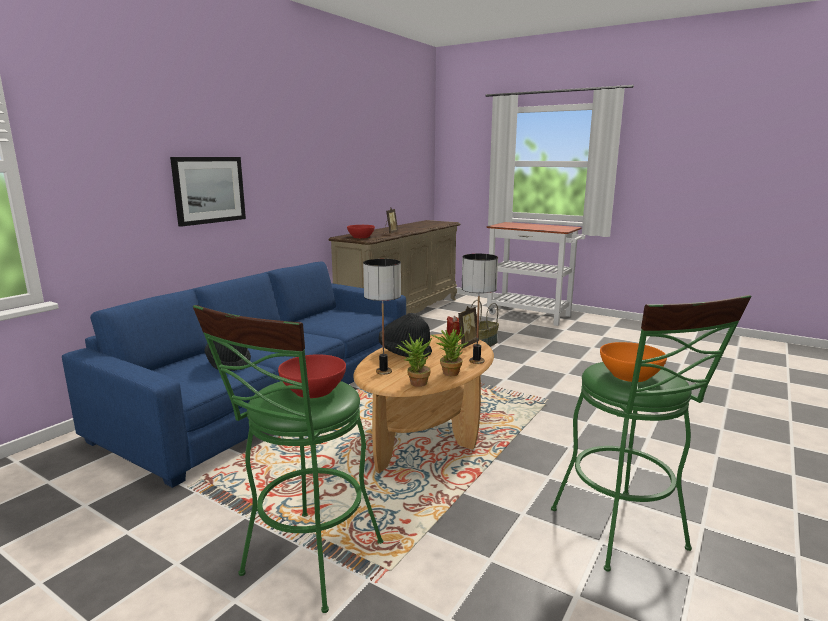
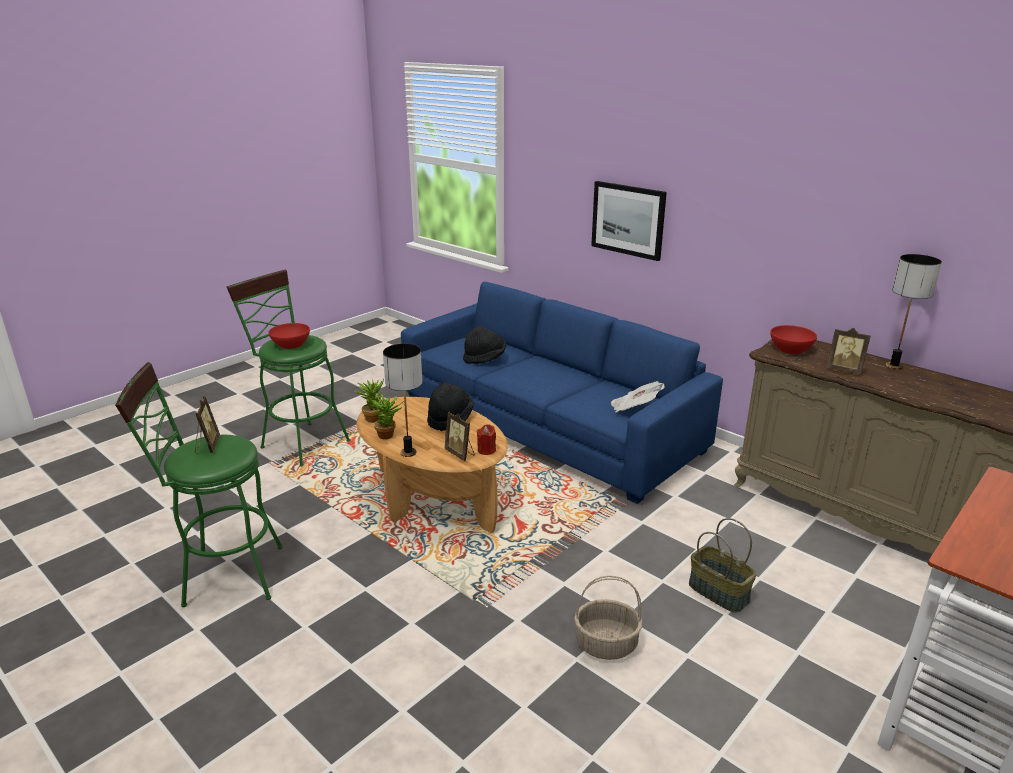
camera: 100 degrees right, 10 degrees up
(350, 313) = (634, 408): none -> newspaper
(383, 371) = (408, 407): table lamp -> table lamp (894, 366)
(547, 367) = (607, 643): none -> basket
(630, 375) = (207, 446): orange bowl -> picture frame

